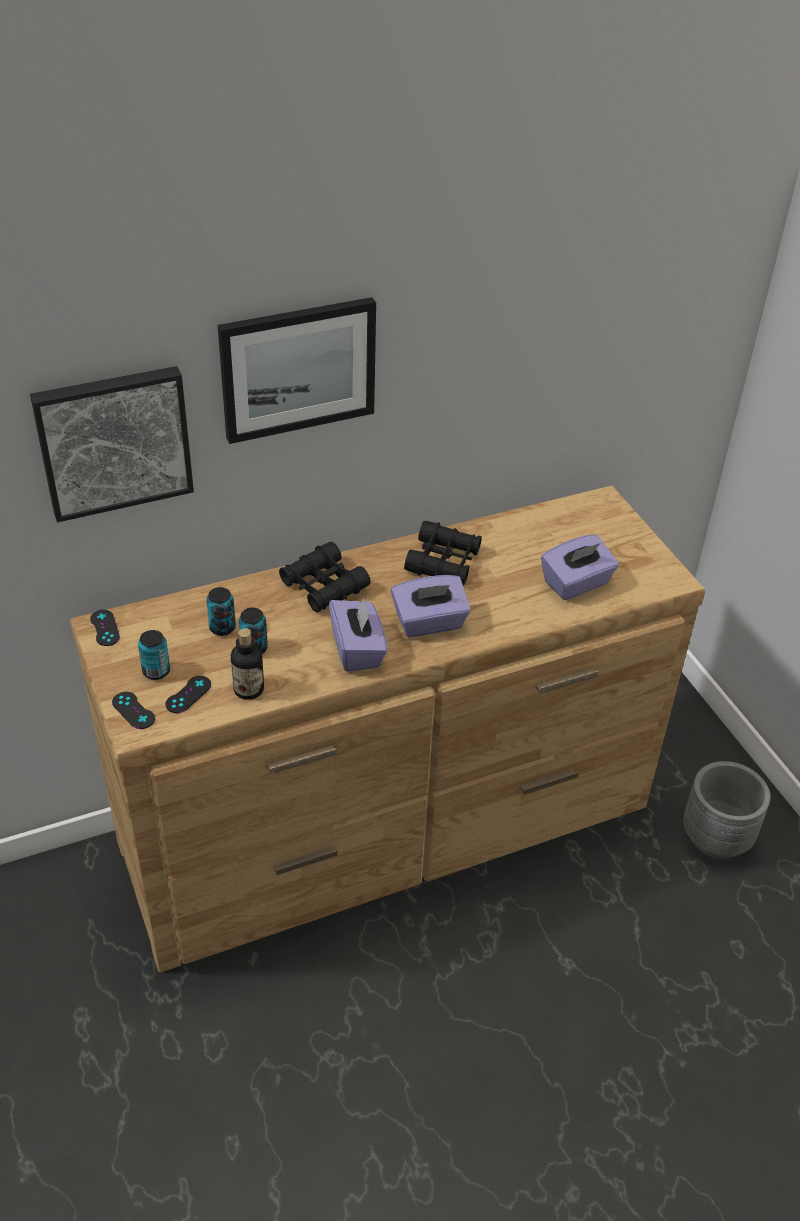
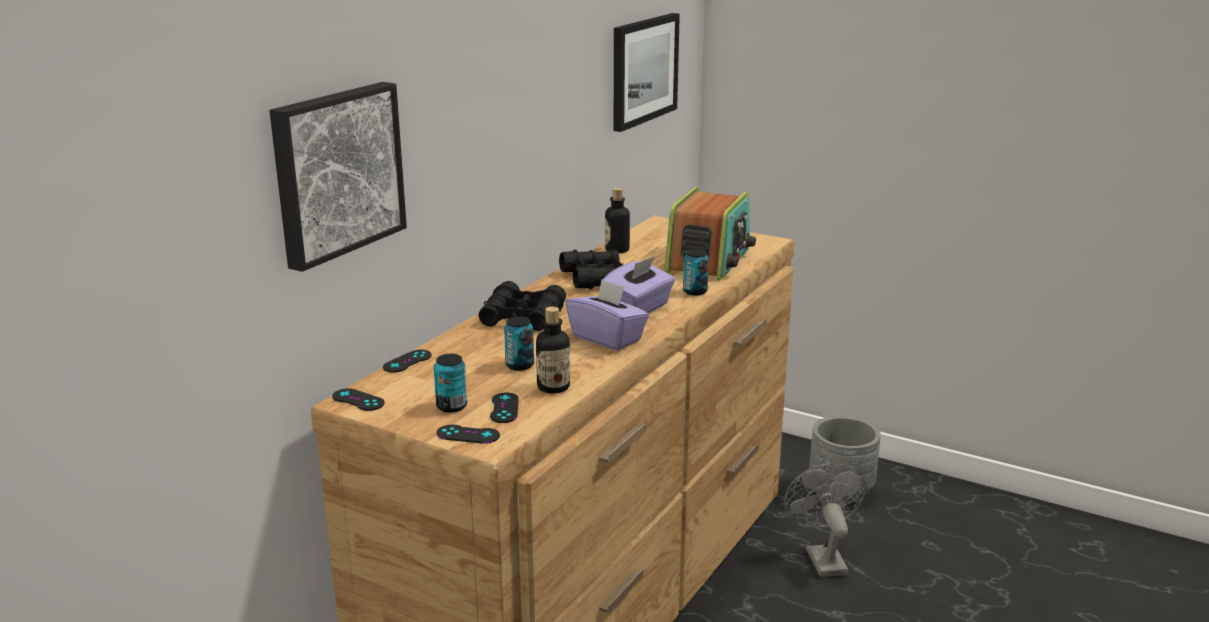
camera: 35 degrees left, 20 degrees down
(182, 599) = (407, 361): none -> black game controller
(222, 628) = (472, 364): can -> can (695, 291)
(298, 368) = (463, 90): picture -> picture (643, 70)
(510, 526) = (617, 250): none -> bottle
(576, 584) = (709, 260): purple tissue box -> radio
(617, 899) = (822, 557): none -> grey fan

